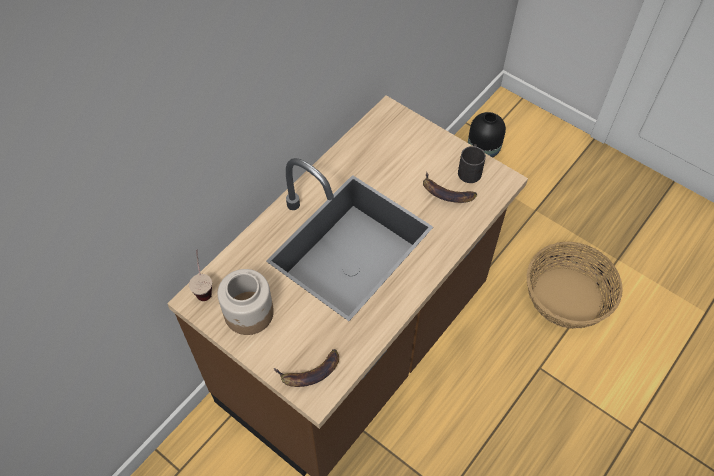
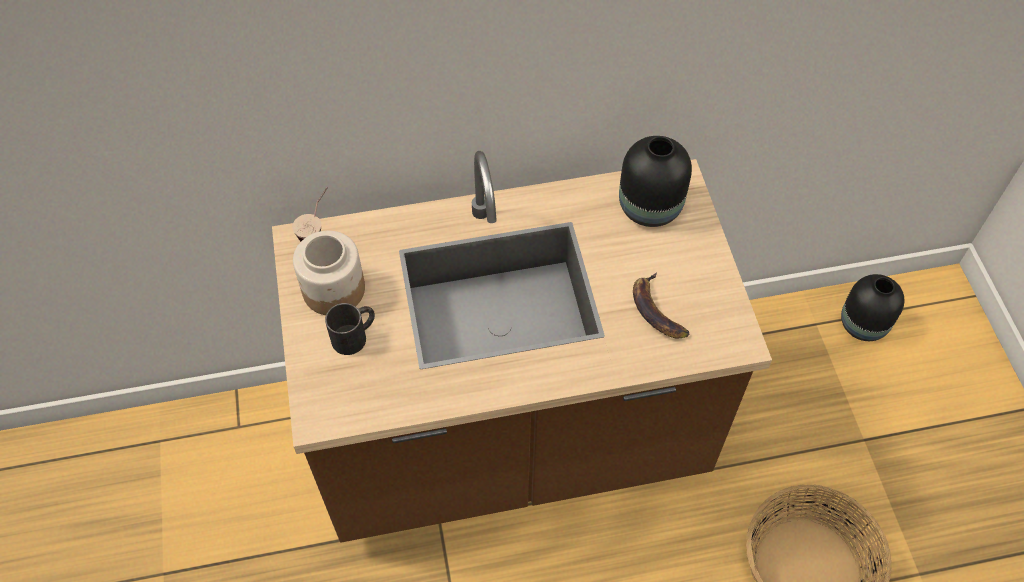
camera: 40 degrees right, 0 degrees up
(310, 372) = (333, 390): banana -> none
(386, 138) = (648, 206): none -> black vase
(470, 169) = (711, 303): black mug -> black mug (355, 335)

